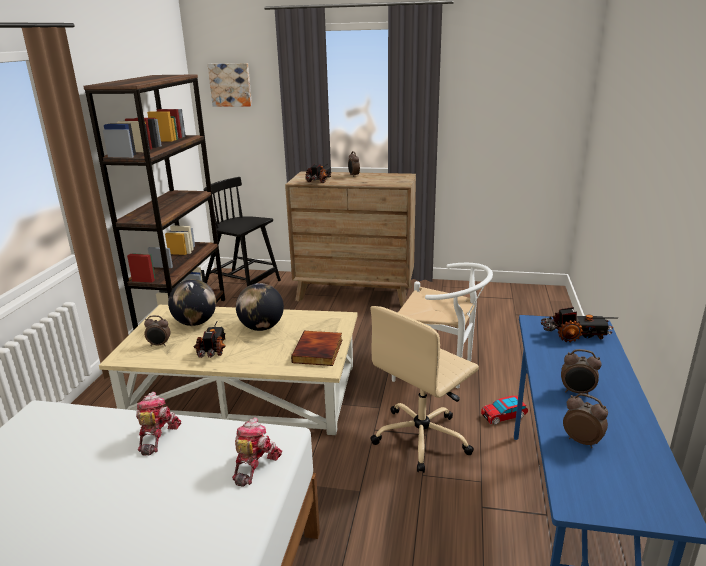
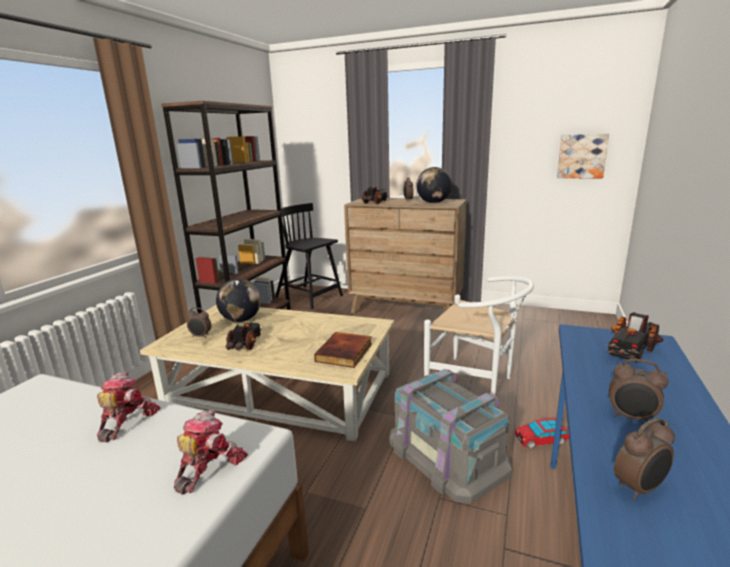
camera: 10 degrees right, 5 degrees down
(231, 84) = (308, 123): picture -> picture (581, 156)
(261, 328) = (299, 328): globe -> globe (433, 203)
(422, 438) = (446, 454): beige office chair -> grey storage box
(576, 336) = (629, 350): toy truck -> toy truck turned 120 degrees clockwise
(582, 441) = (639, 488): alarm clock -> alarm clock turned 105 degrees clockwise

